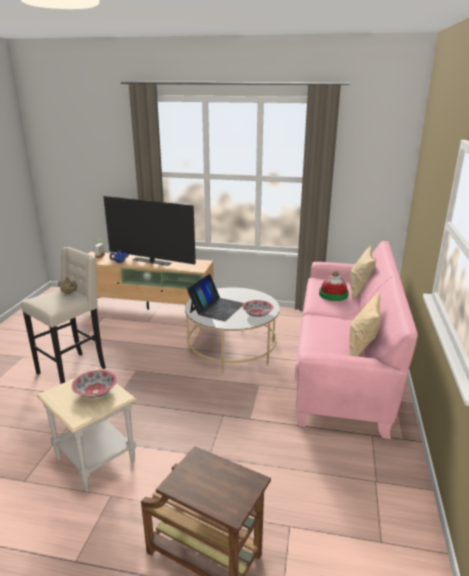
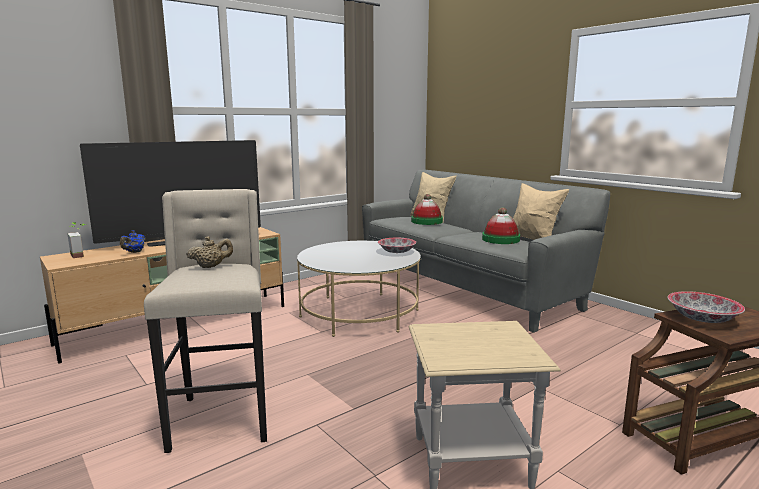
camera: 50 degrees left, 10 degrees down
(96, 391) = (475, 335): bowl -> bowl (701, 318)
(216, 308) = (349, 259): laptop -> none
(326, 337) = (500, 239): none -> hat
(342, 365) = (465, 288): pink sofa -> grey sofa

